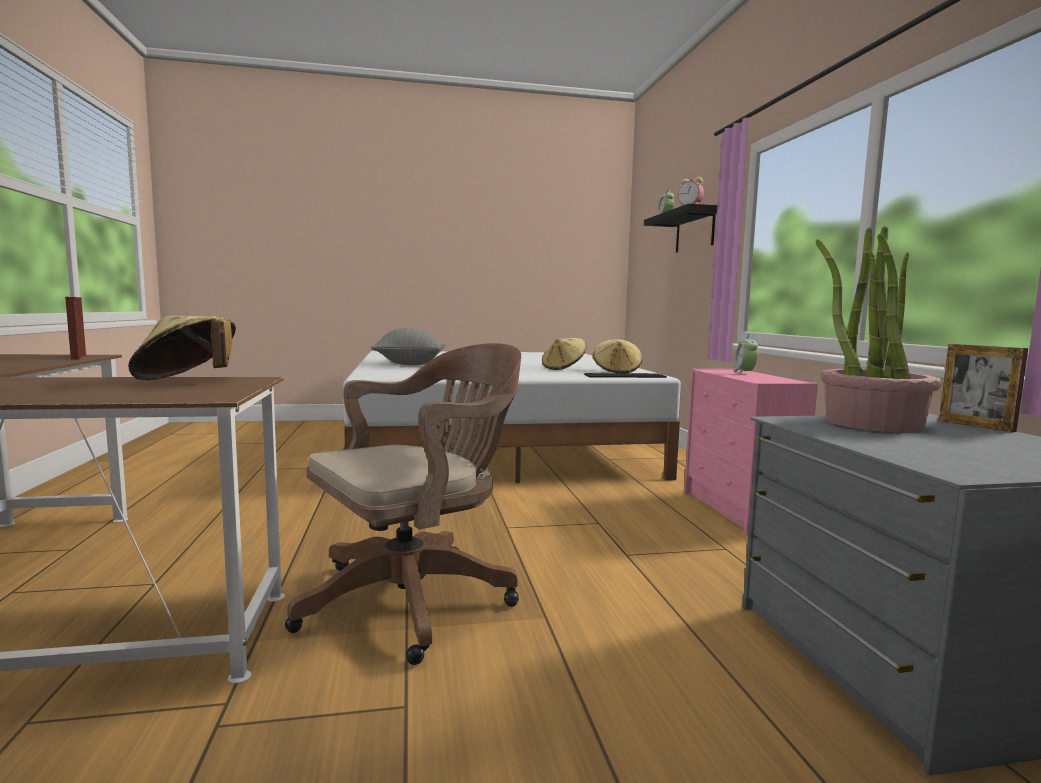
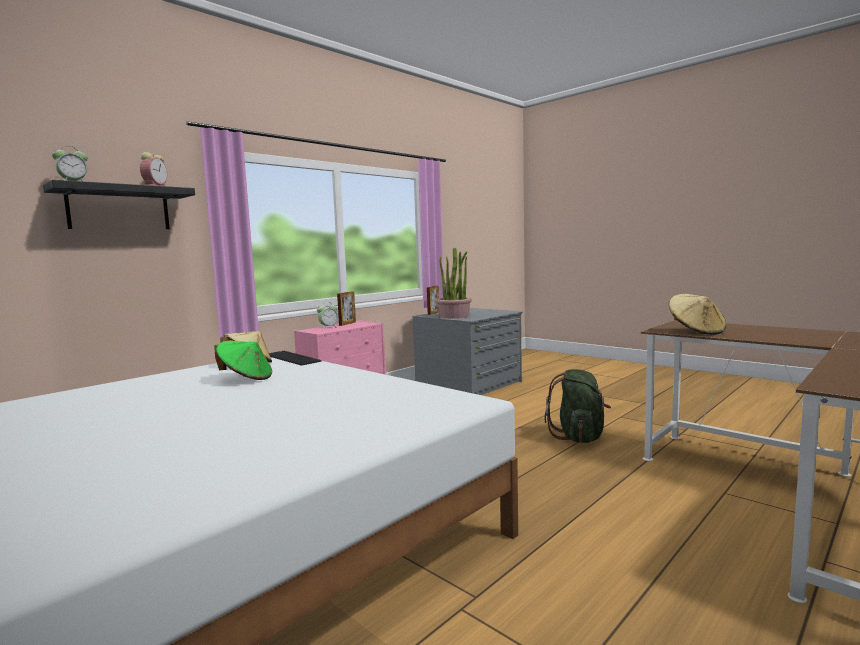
camera: 125 degrees left, 0 degrees up
(78, 357) = (834, 380): picture frame -> picture frame (347, 323)
(411, 364) = (309, 433): grey pillow -> none
(416, 597) = (579, 437): brown office chair -> green backpack
(563, 368) = (246, 378): beige hat -> green hat

